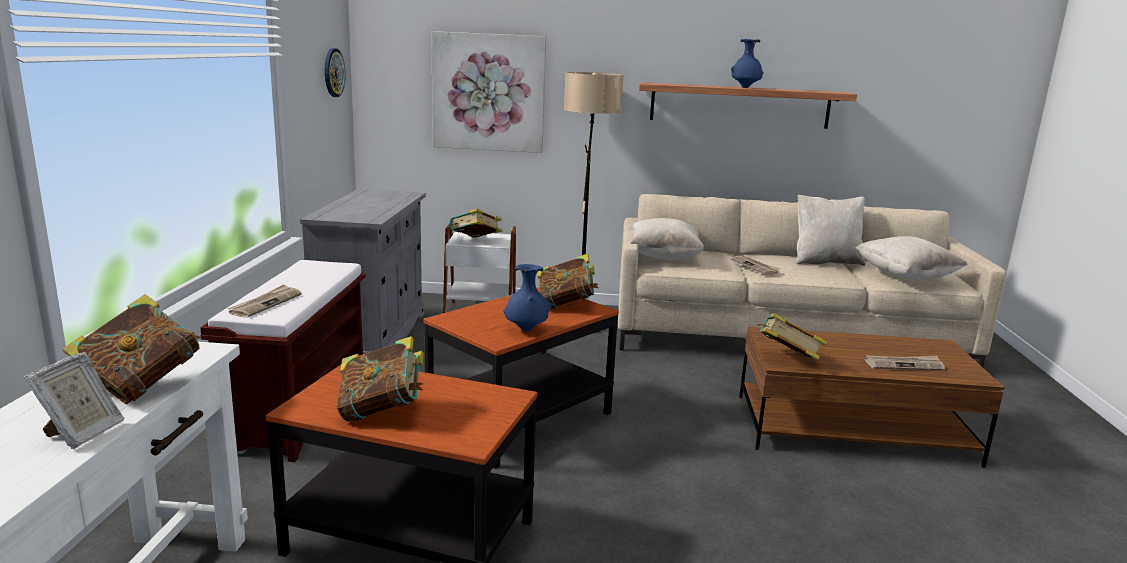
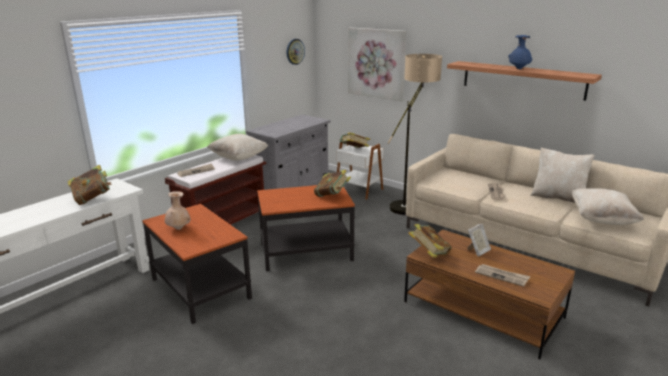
camera: 35 degrees right, 5 degrees up
(82, 434) = (56, 212): picture frame -> picture frame (478, 251)
(382, 411) = (179, 229): book -> beige vase
(526, 330) = (291, 205): blue vase -> none
(664, 257) = (445, 176): beige pillow -> beige pillow (238, 158)

